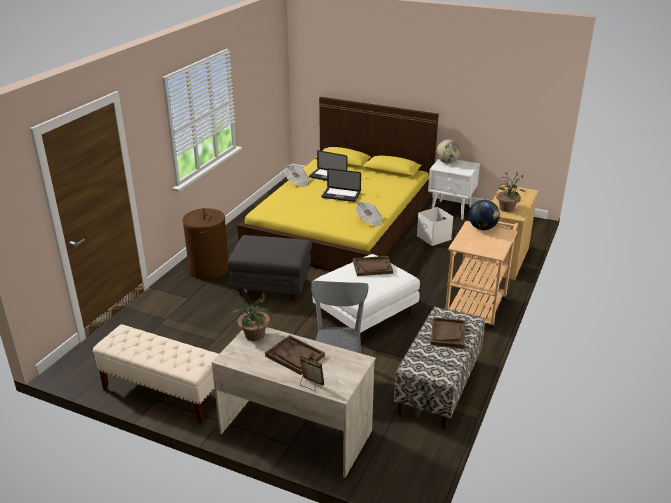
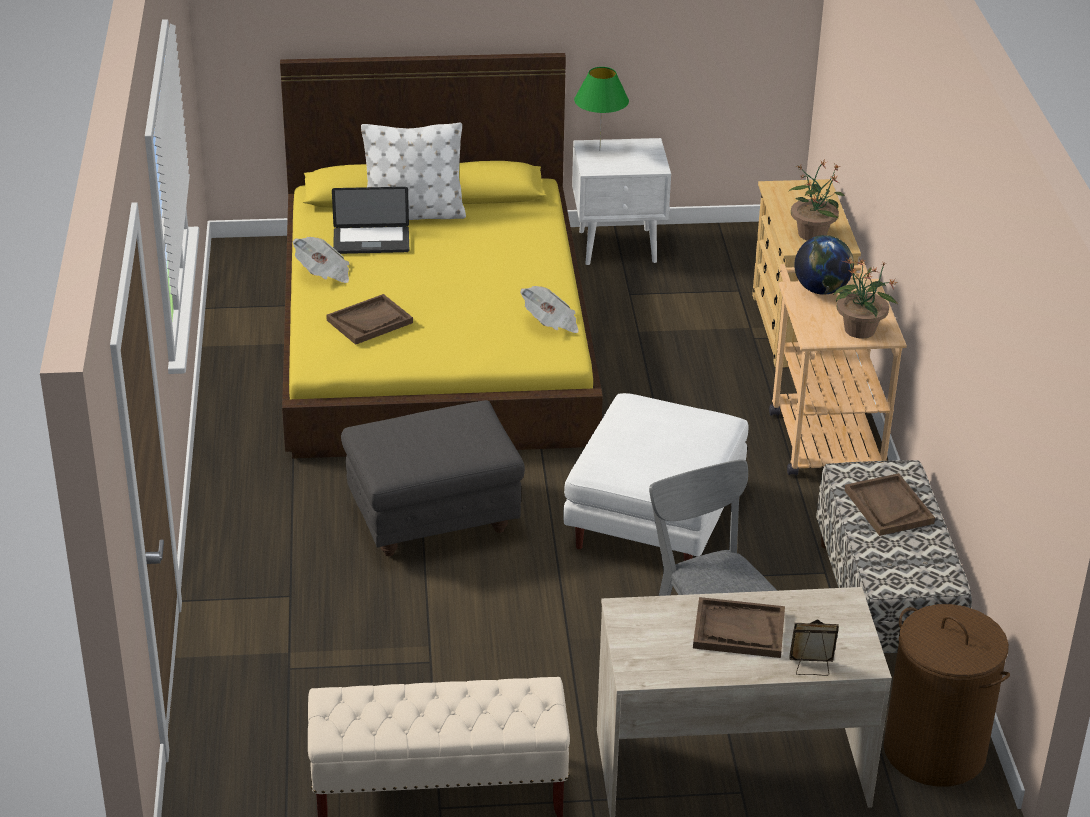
camera: 30 degrees left, 5 degrees up
(209, 269) = (267, 522): brown laundry basket -> brown laundry basket (935, 751)
(254, 335) = (636, 619): potted plant -> potted plant (860, 330)
(341, 195) = (443, 280): laptop -> none
(355, 171) = (414, 214): none -> white pillow
(372, 267) = (655, 421): brown tray -> brown tray (369, 321)
(434, 237) = (638, 317): white storage box -> none
(447, 162) = (600, 151): globe -> green table lamp

